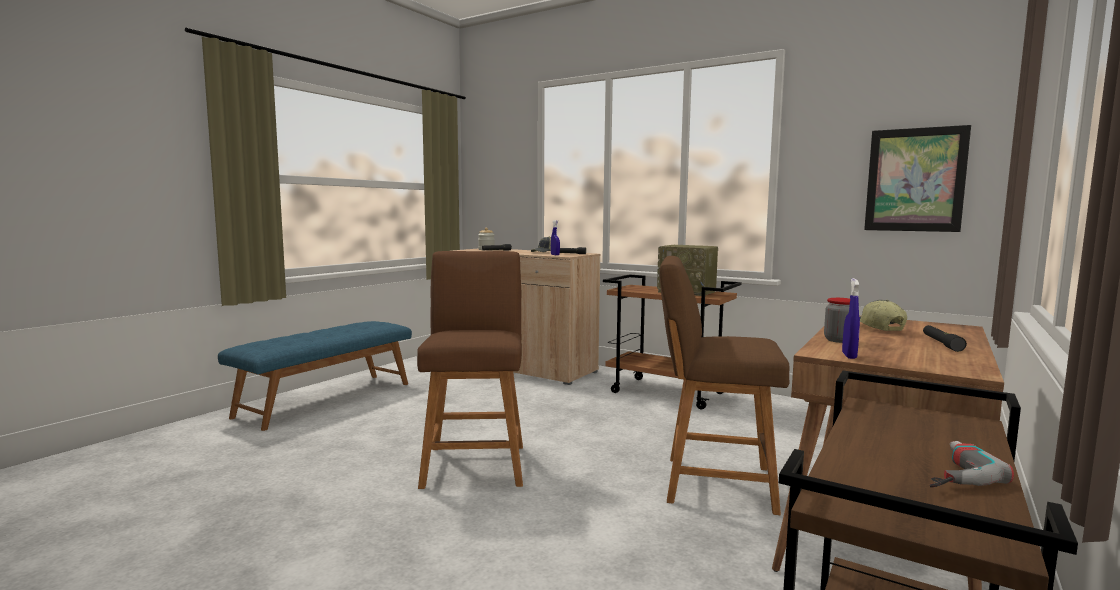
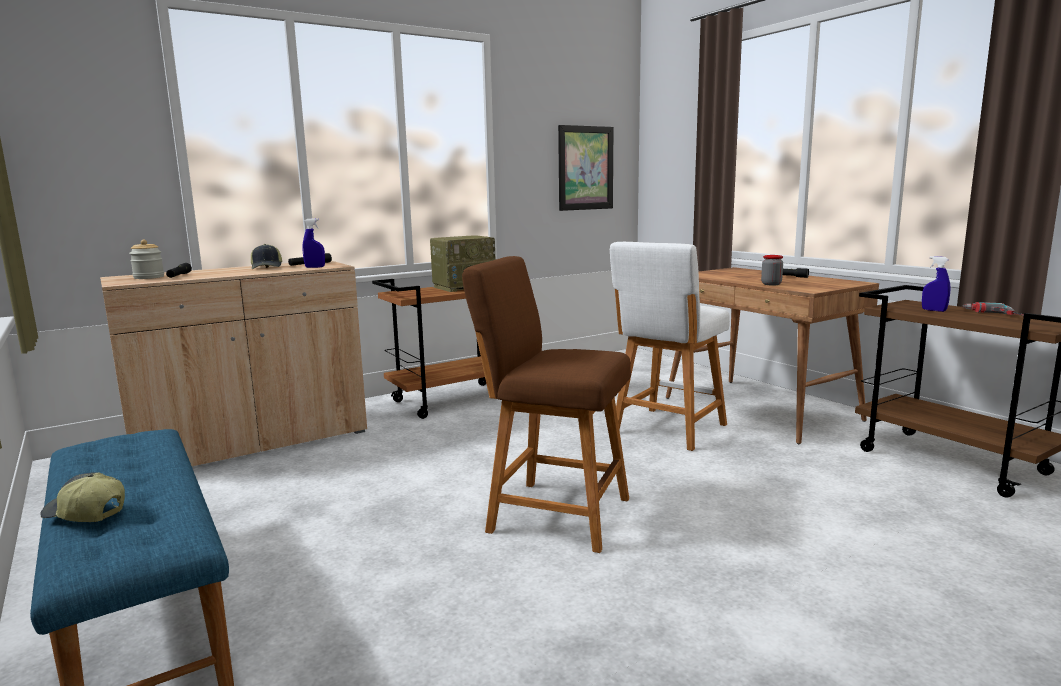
camera: 65 degrees left, 5 degrees up
(712, 483) = (667, 430): brown stool -> white stool
(849, 356) = (818, 288): blue spray bottle -> blue spray bottle (934, 310)
(876, 328) = (732, 276): cap -> cap (84, 514)

